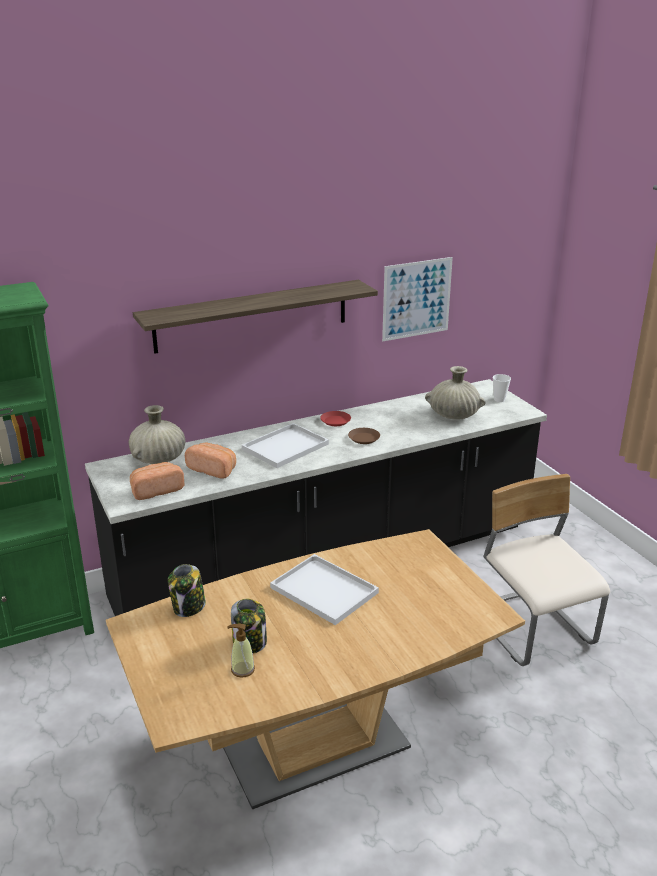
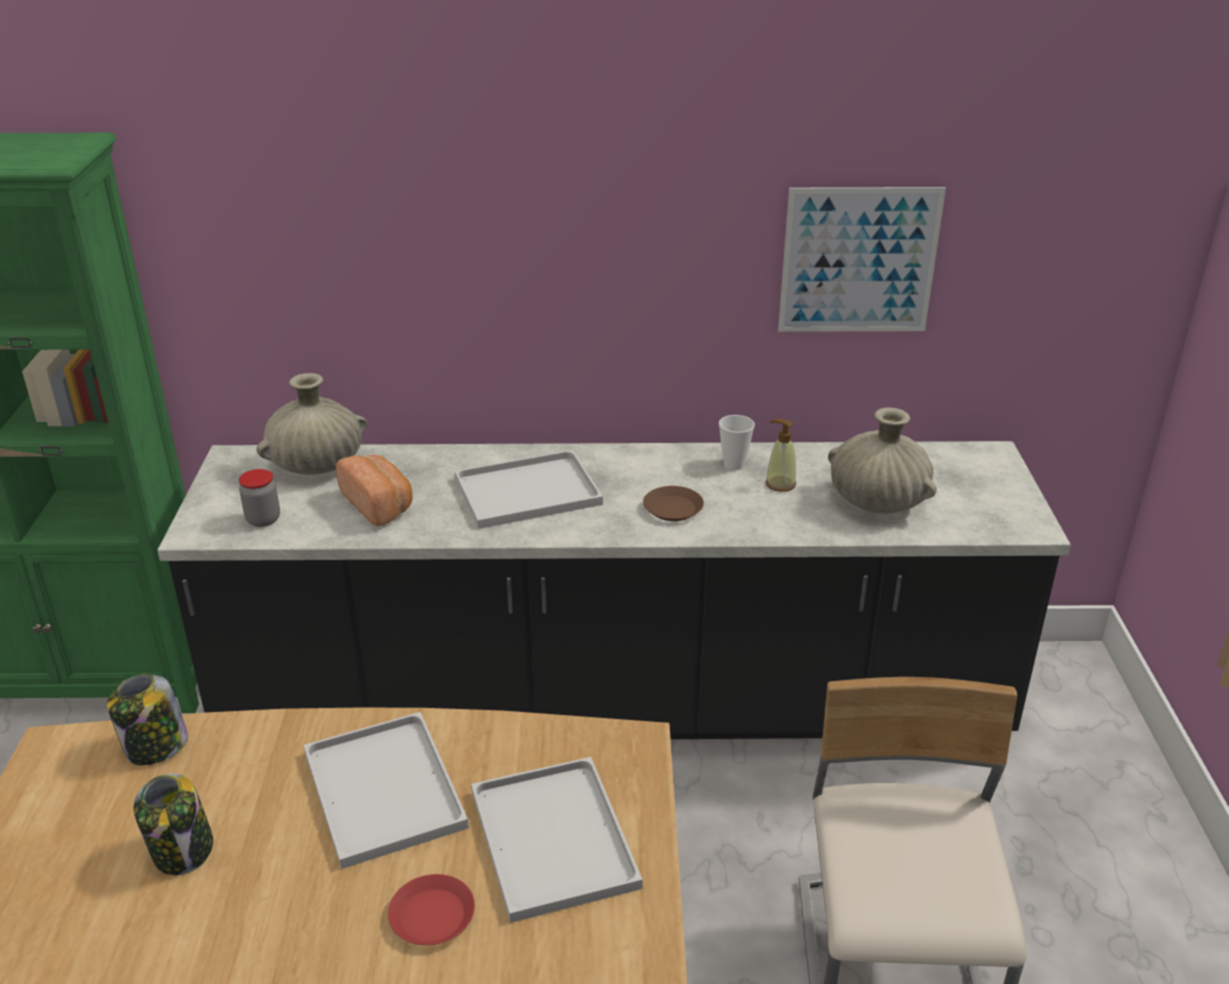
camera: 25 degrees right, 5 degrees up
(156, 490) = (263, 519): bread -> jar
(242, 669) = (125, 901): soap dispenser -> soap dispenser (780, 484)
(252, 316) = (511, 245): shelf -> none
(335, 421) = (654, 462): red plate -> red plate (433, 916)
(418, 585) = (550, 836): none -> white tray
(499, 400) = (996, 489): cup -> cup (734, 464)

